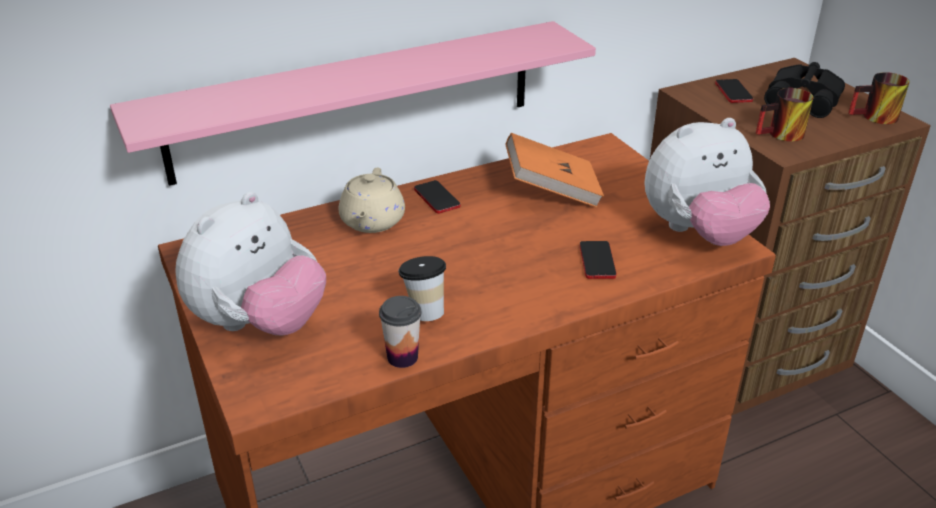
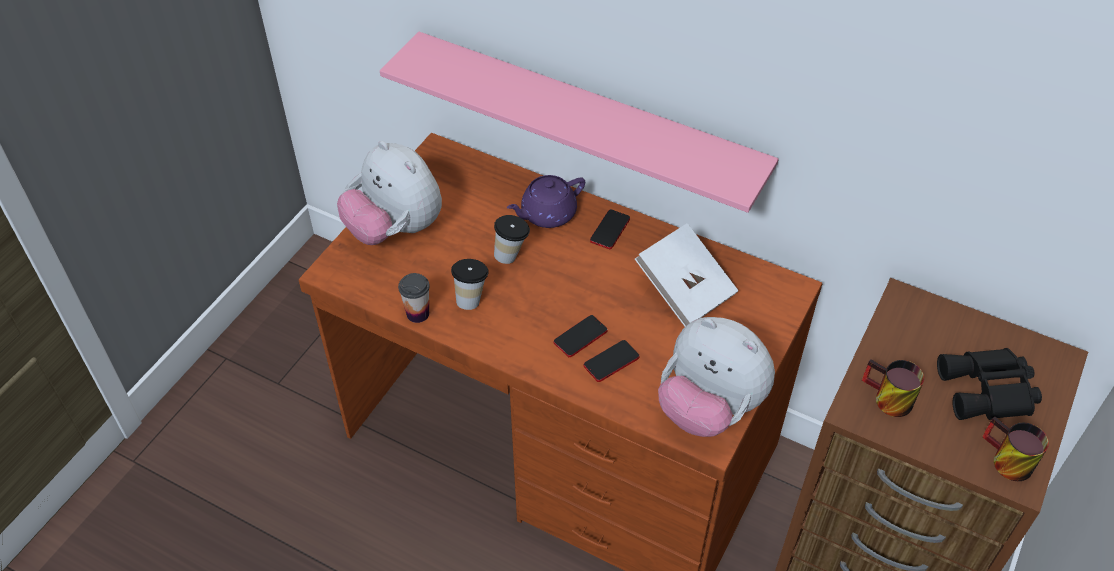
camera: 55 degrees right, 15 degrees up
(259, 324) = (395, 229): plush toy -> plush toy turned 45 degrees clockwise
(372, 222) = (547, 214): beige teapot -> purple teapot
(397, 263) = (512, 255): none -> cup
(552, 190) = (685, 289): orange book -> white book
(733, 92) = (942, 333): phone -> phone (580, 337)

